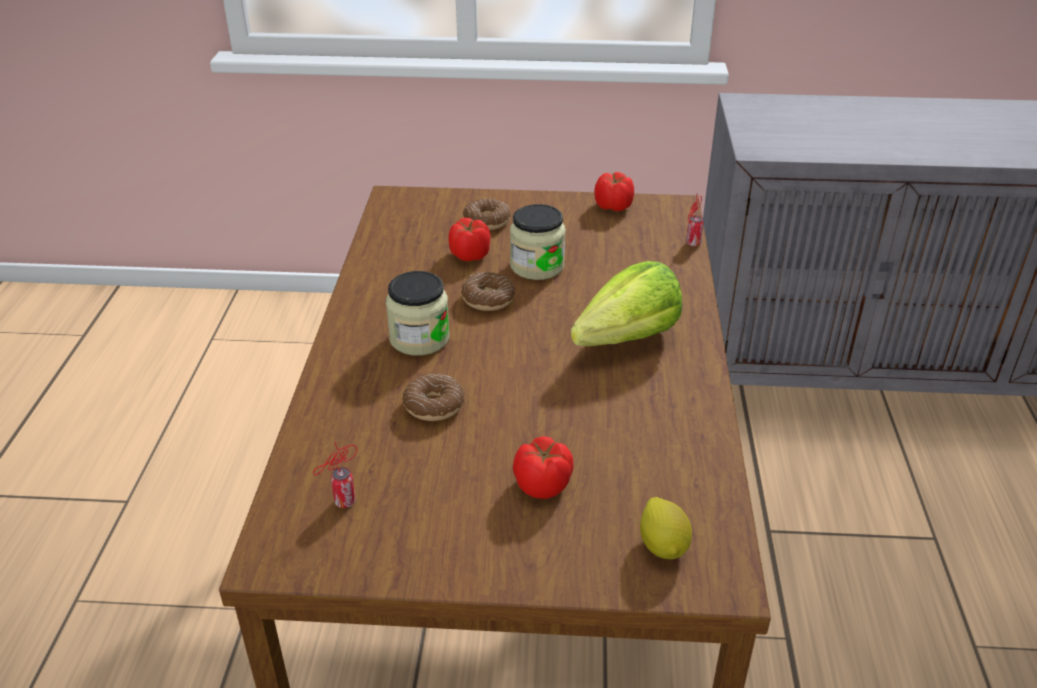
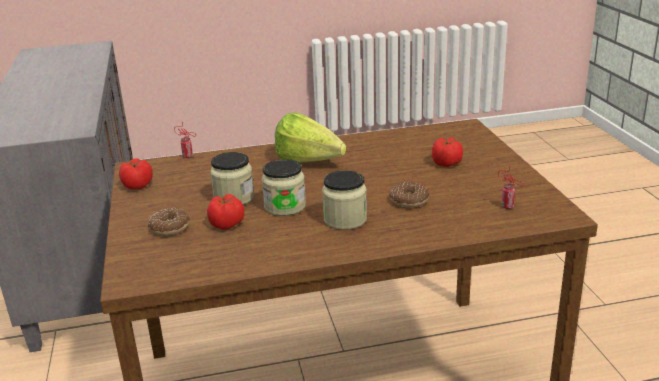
camera: 105 degrees left, 10 degrees down
(488, 299) = (285, 206): donut -> jar
(663, 545) = (459, 136): lemon -> none

